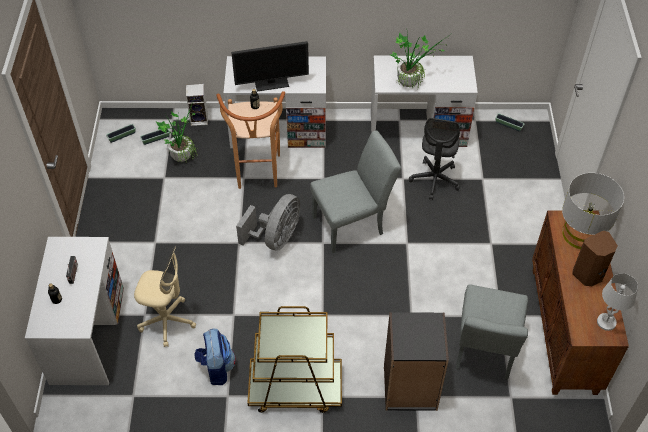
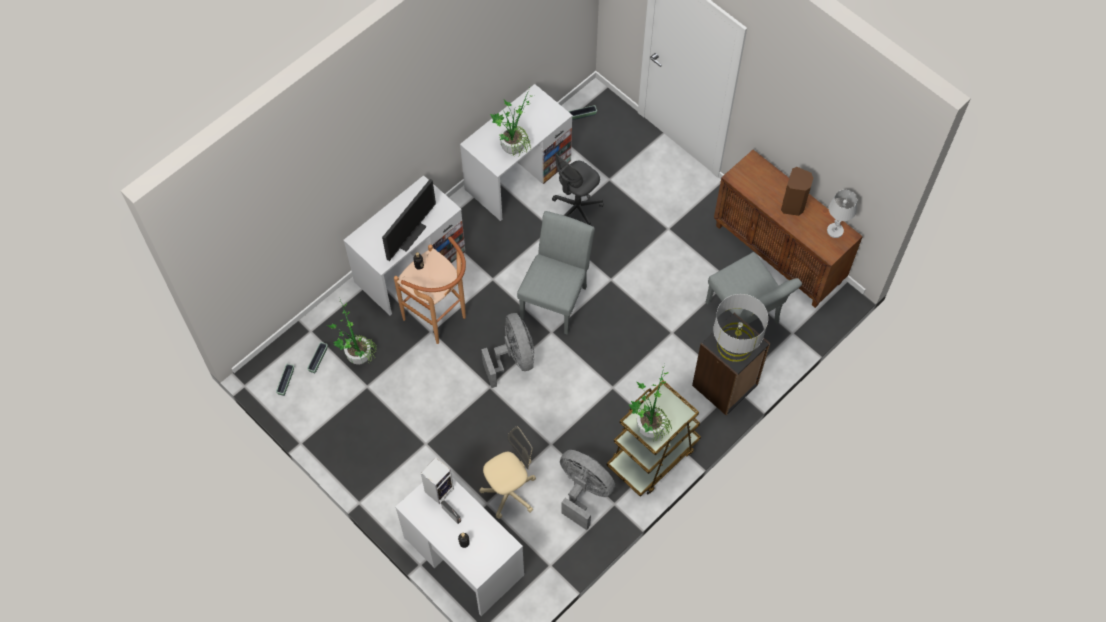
camera: 45 degrees left, 10 degrees up
(200, 119) = (334, 311): speaker -> speaker (439, 489)
(216, 367) = (584, 492): backpack -> grey fan
(280, 335) = (649, 424): none -> potted plant
(435, 180) = (576, 209): grey office chair -> grey office chair turned 75 degrees clockwise
(581, 234) = (760, 177): grey table lamp -> grey table lamp (735, 345)

